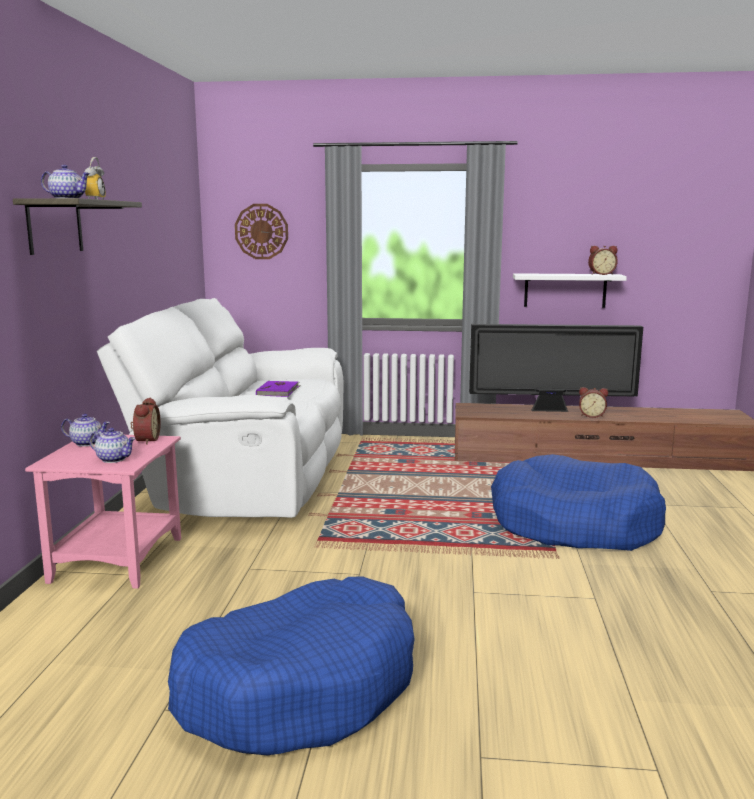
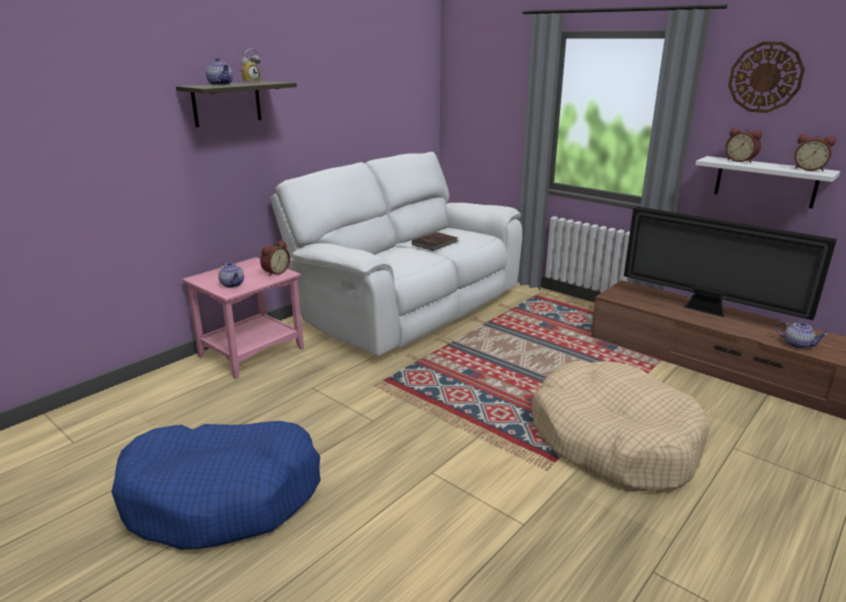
camera: 35 degrees right, 10 degrees up
(87, 443) = (242, 266): teapot -> teapot (797, 345)
(261, 231) = (482, 94): wall clock -> wall clock (765, 77)
(278, 391) = (435, 243): purple book -> brown book
(573, 524) = (613, 440): blue dog bed -> beige dog bed
(591, 416) = (744, 329): alarm clock -> alarm clock (740, 161)

